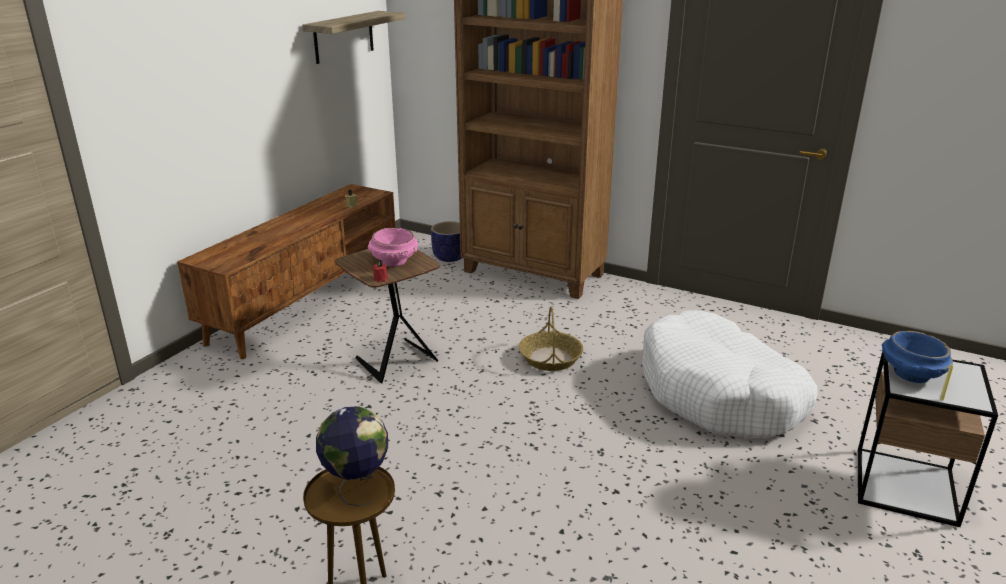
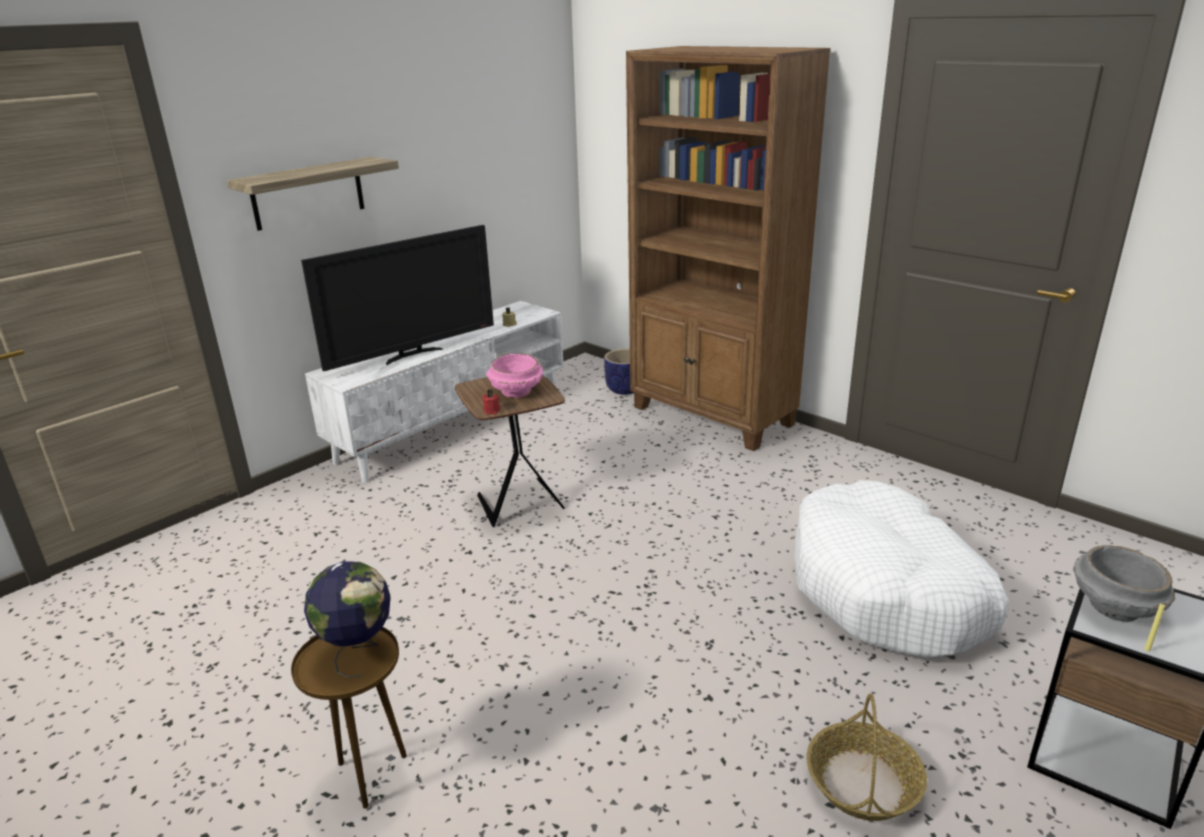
camera: 15 degrees right, 0 degrees up
(274, 237) = (412, 355): none -> television
(306, 302) = (453, 426): brown tv stand -> white tv stand
(344, 37) = (518, 138): shelf -> shelf (308, 193)
(550, 358) = (693, 520): basket -> basket (863, 783)
(910, 374) = (1113, 607): blue bowl -> grey bowl

